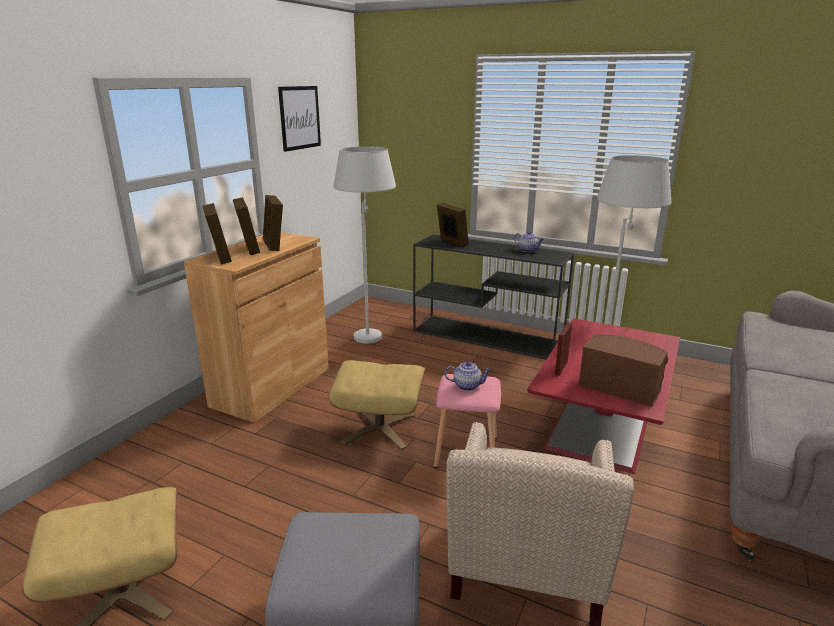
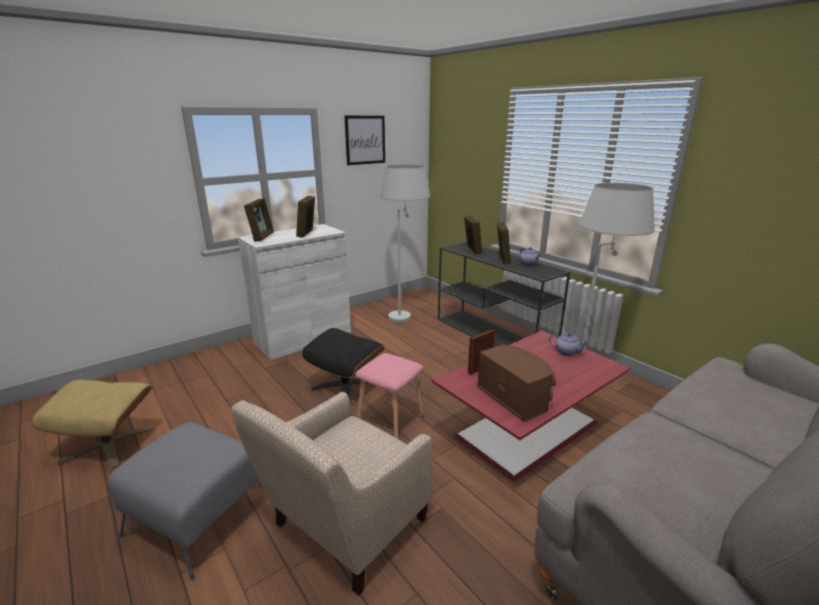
camera: 25 degrees right, 0 degrees up
(249, 249) = (287, 234): picture frame -> picture frame (502, 258)
(272, 387) = (303, 338): brown cabinet -> white cabinet
(380, 428) = (345, 385): beige ottoman -> black ottoman
(468, 386) = (387, 365): teapot -> teapot (567, 352)

